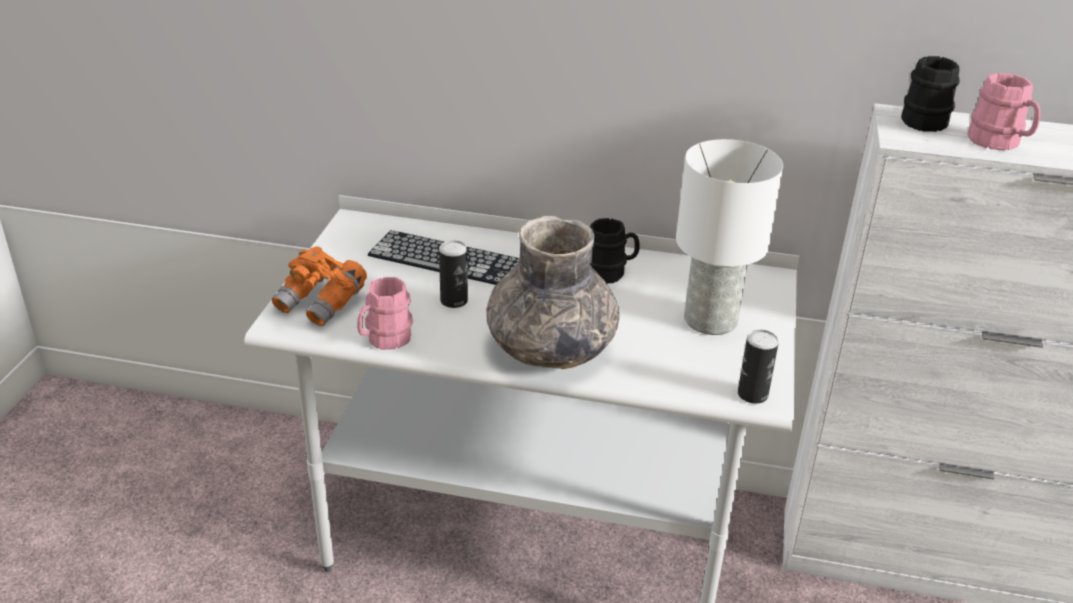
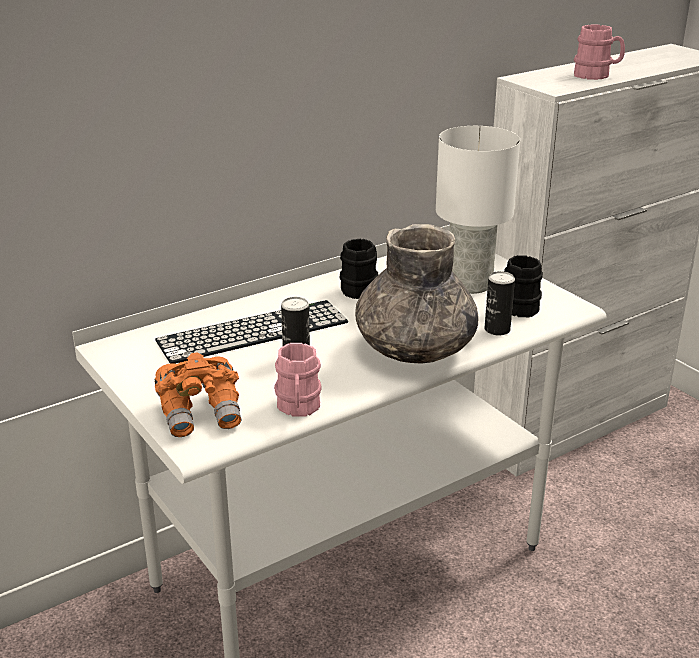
camera: 45 degrees left, 5 degrees down
(752, 394) = (565, 309): can -> can (497, 329)
(928, 120) = (542, 76): black mug -> black mug (519, 305)

